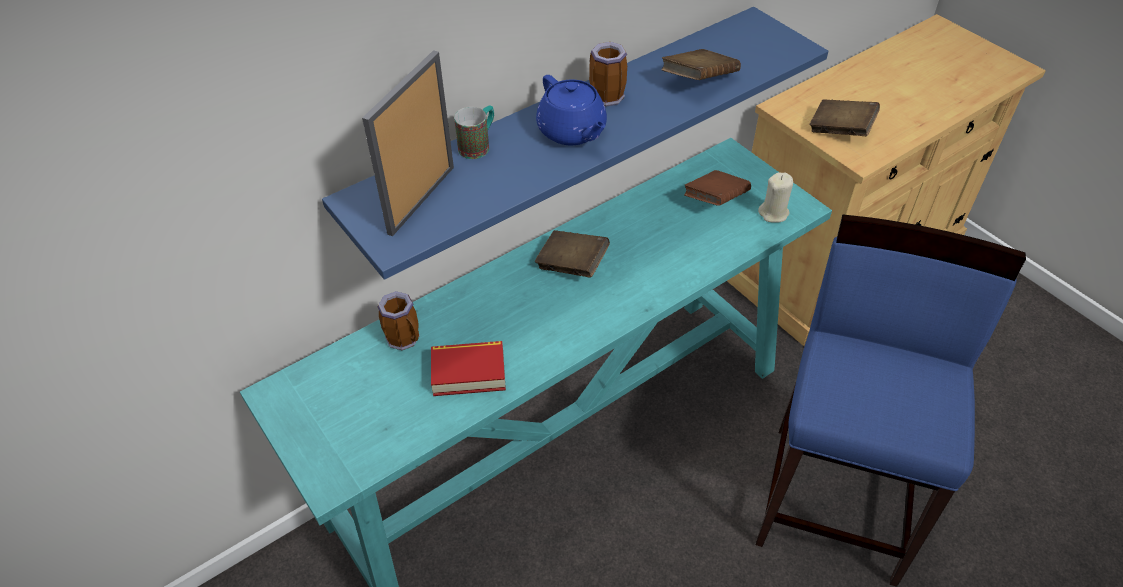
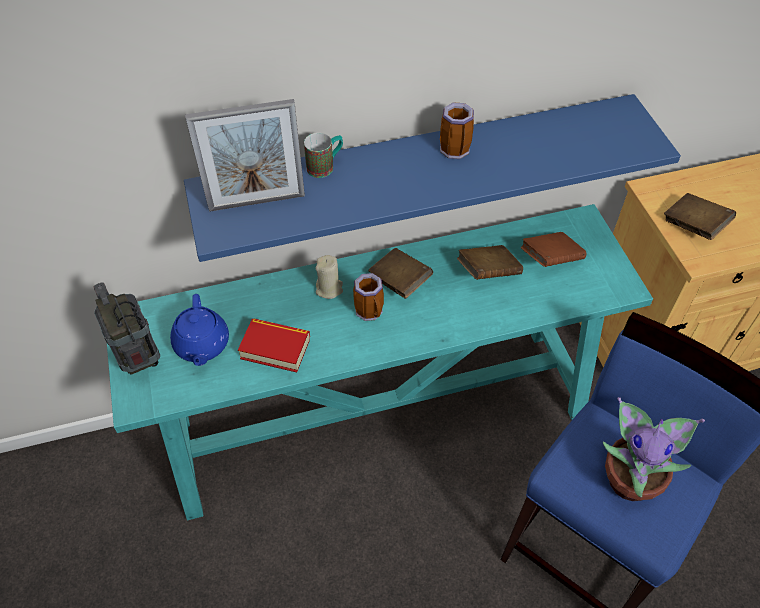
camera: 20 degrees right, 5 degrees up
(313, 433) = (140, 359): none -> radio
(406, 339) = (241, 305): mug -> mug (371, 312)
(421, 199) = (257, 202): picture frame -> picture frame turned 150 degrees counterclockwise
(572, 131) = (408, 174): blue teapot -> blue teapot (202, 345)
(698, 81) = (542, 155): brown book -> brown book (488, 272)
(773, 213) = (597, 286): beige candle -> beige candle (329, 289)
(890, 389) = (631, 478): none -> potted plant

